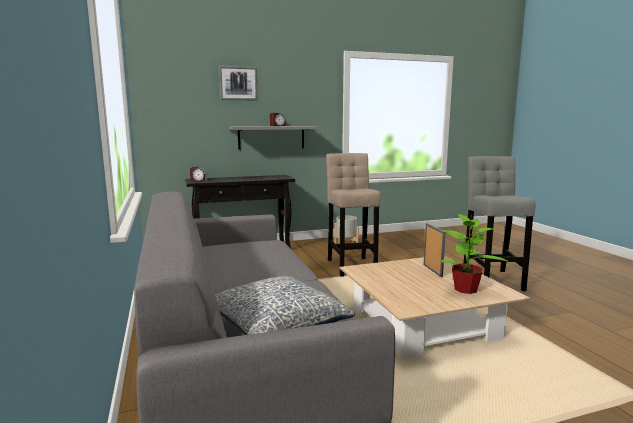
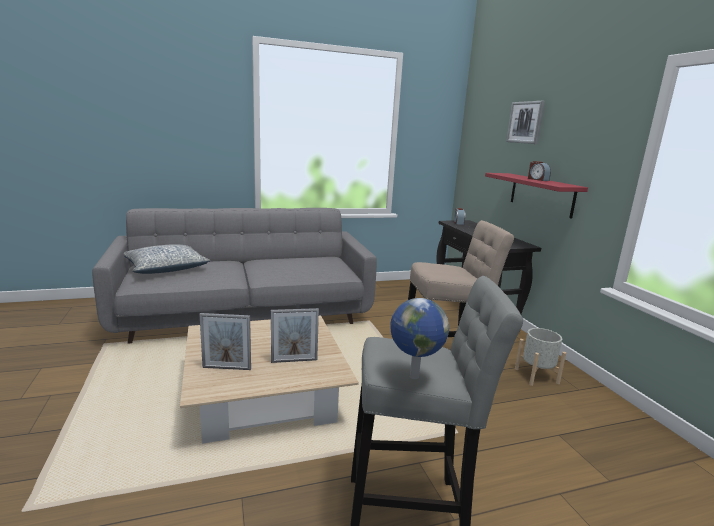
camera: 90 degrees right, 5 degrees up
(271, 137) = (541, 194): grey shelf -> red shelf
(466, 289) = (226, 368): potted plant -> picture frame
(519, 195) = (413, 376): none -> globe

